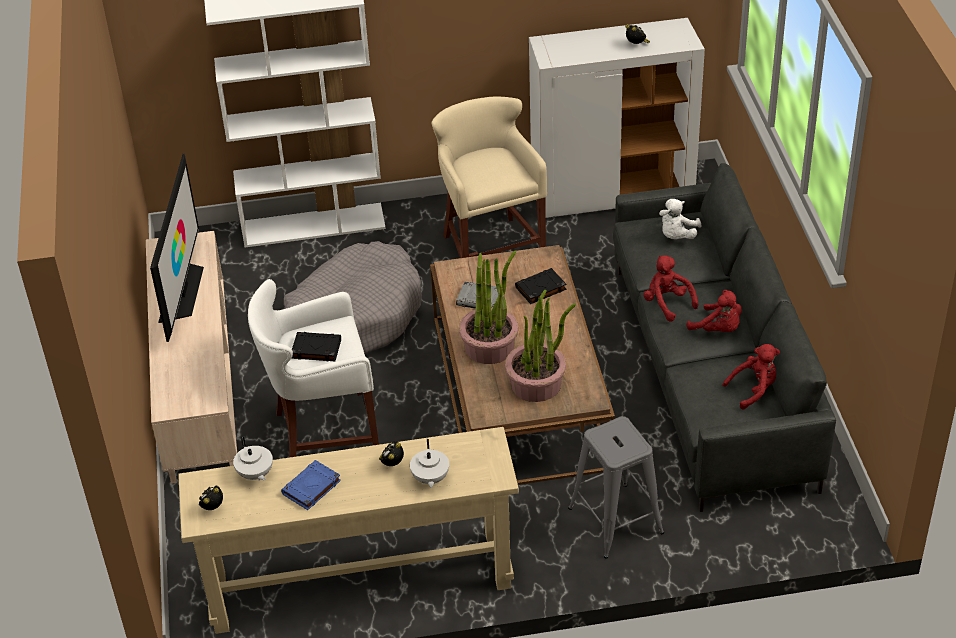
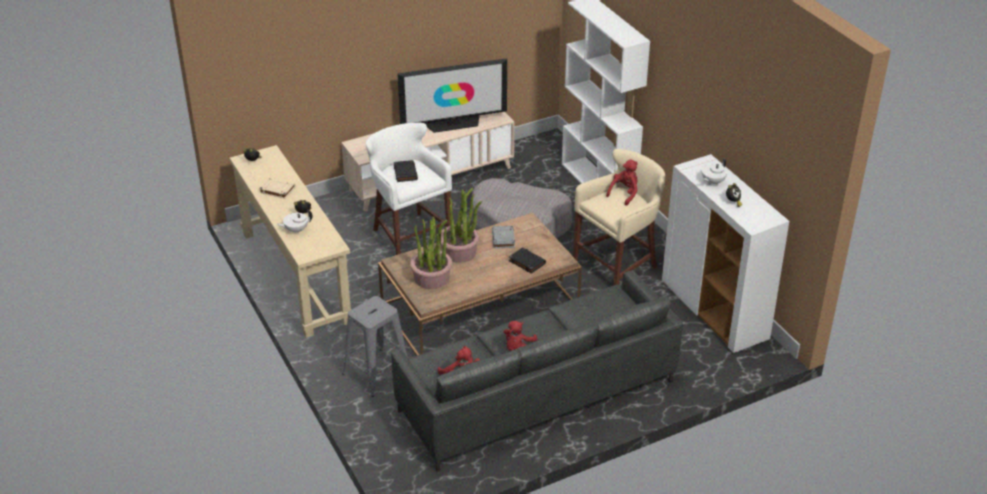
camera: 70 degrees right, 5 degrees down
(255, 474) = (282, 169): white teapot -> white teapot (712, 182)
(311, 488) = (277, 190): blue book -> beige book
(667, 303) = (535, 320): red plush toy -> red plush toy (624, 193)
(677, 236) = (612, 313): white plush toy -> none

